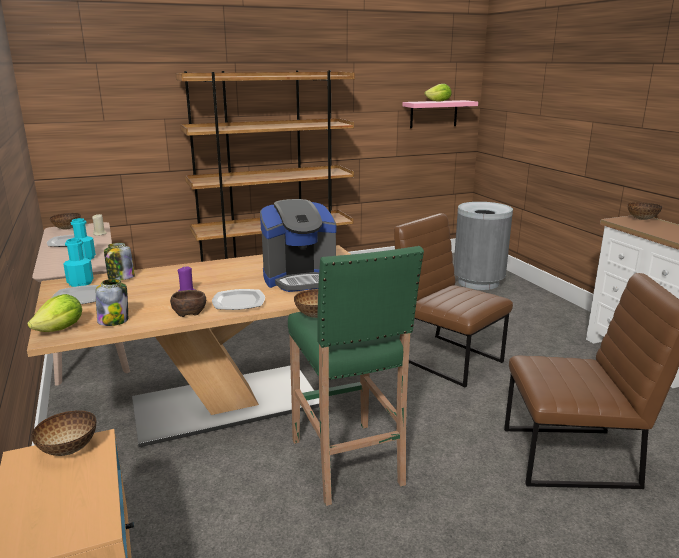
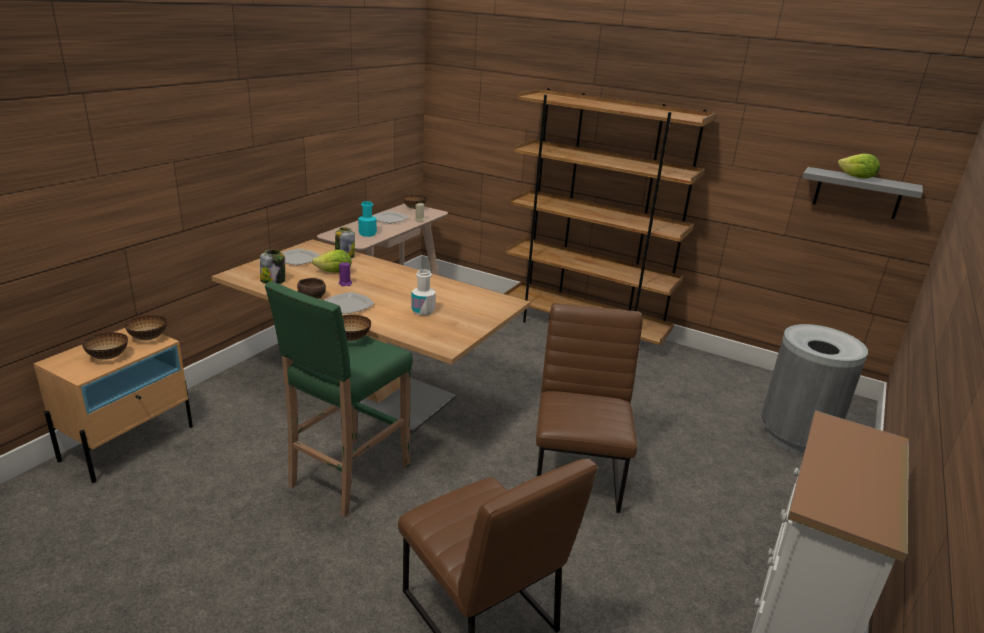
camera: 50 degrees right, 5 degrees up
(61, 329) = (246, 272): lettuce -> lettuce (334, 272)
(80, 283) = (321, 249): turquoise bottle -> none
(299, 279) = (423, 311): coffee machine -> white bottle
(433, 114) = (857, 193): pink shelf -> grey shelf
(642, 219) = (877, 441): bowl -> bowl (109, 357)

